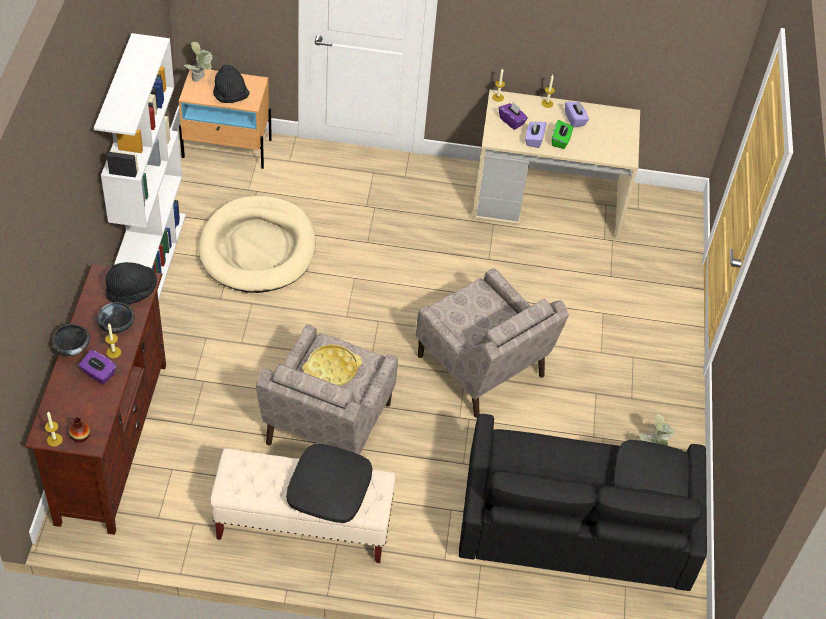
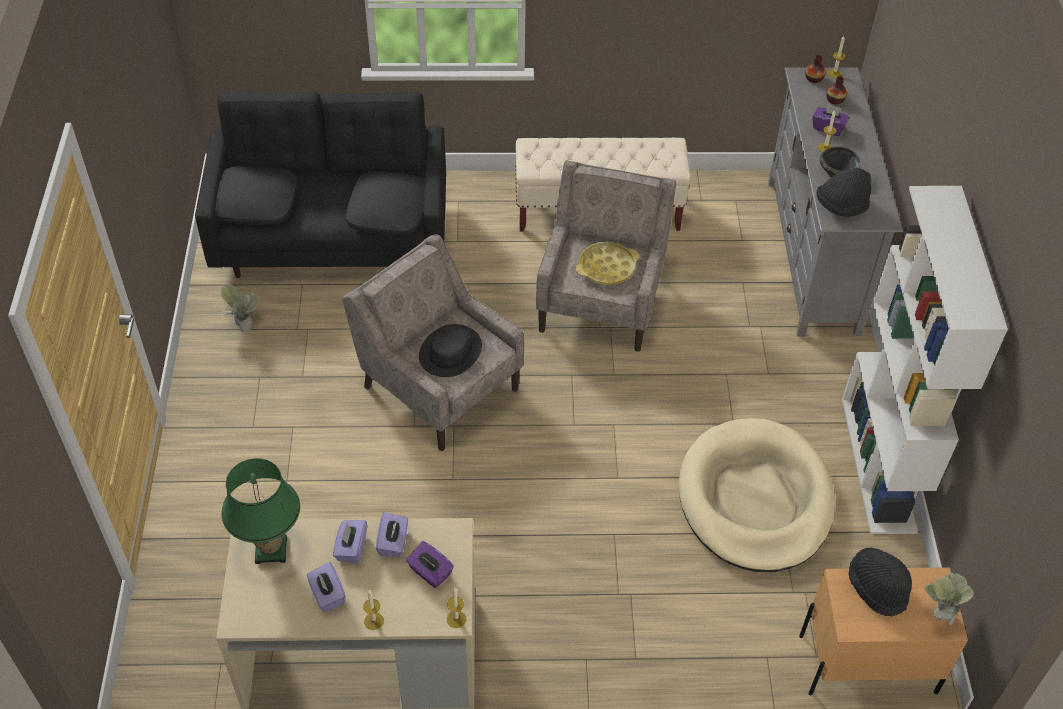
camera: 175 degrees right, 0 degrees up
(72, 347) = (868, 146): black bowl -> none
(73, 406) = (834, 100): none -> vase
(111, 441) = (813, 256): brown tv stand -> grey tv stand
(329, 489) = (577, 155): black pillow -> black pillow (389, 212)
(478, 314) = (450, 352): none -> black hat
(560, 141) = (351, 548): green tissue box -> purple tissue box
(611, 147) = (271, 550): none -> green table lamp

